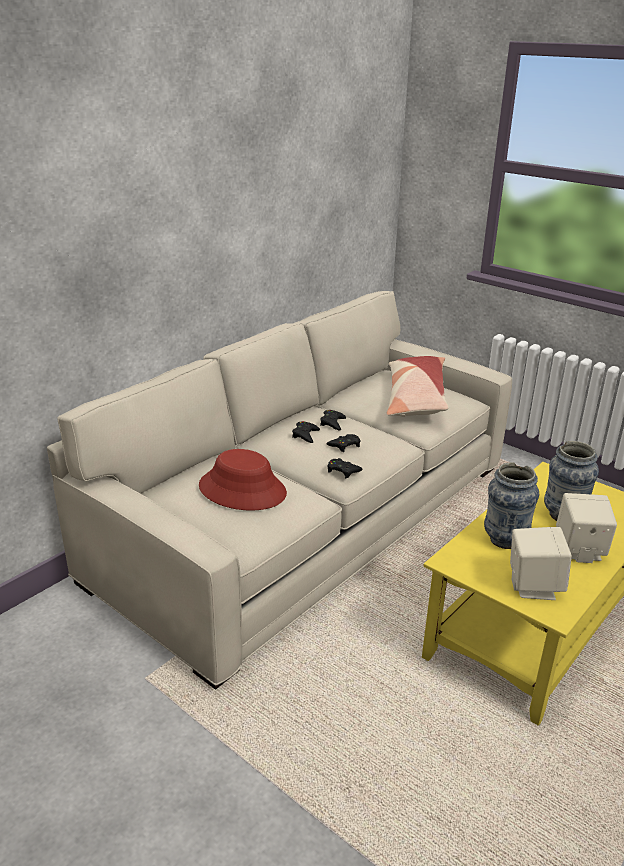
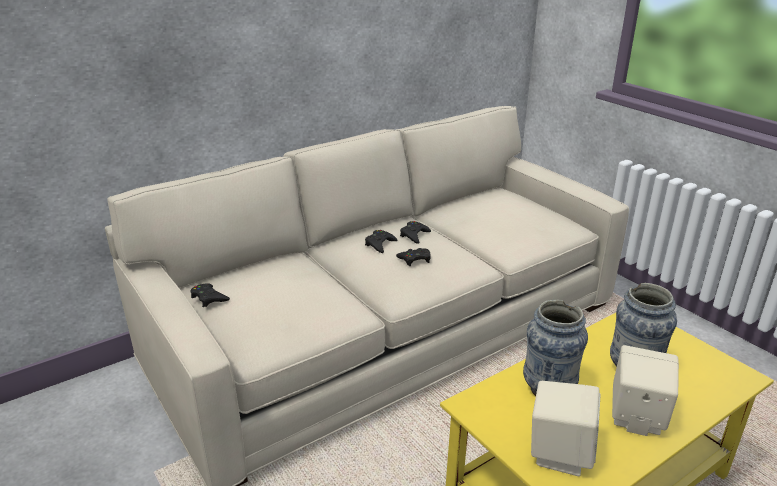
camera: 15 degrees right, 0 degrees up
(242, 490) = (286, 293): red hat -> none
(342, 471) = (399, 286): black game controller -> black game controller (209, 298)
(415, 398) = (515, 219): pillow -> none

